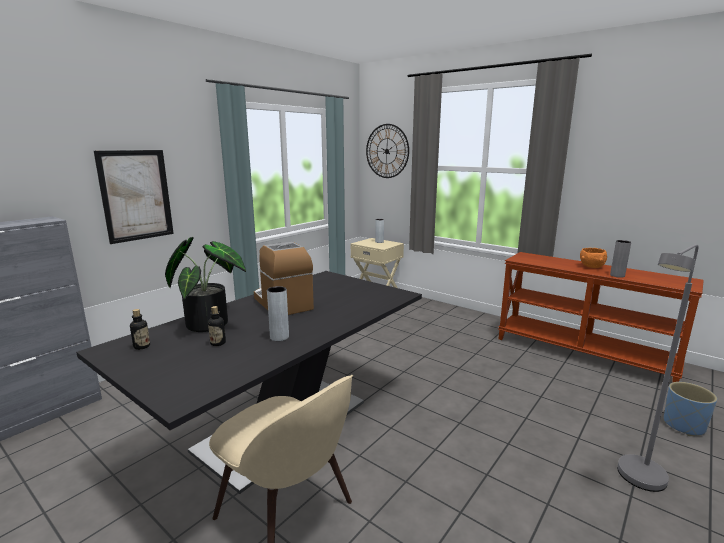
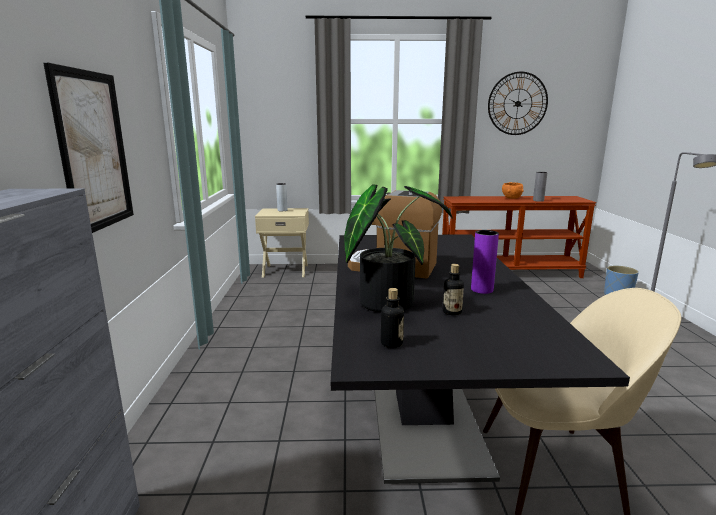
camera: 40 degrees left, 0 degrees up
(279, 337) = (482, 290): grey vase -> purple vase
(387, 151) = (276, 104): wall clock -> wall clock (517, 103)

